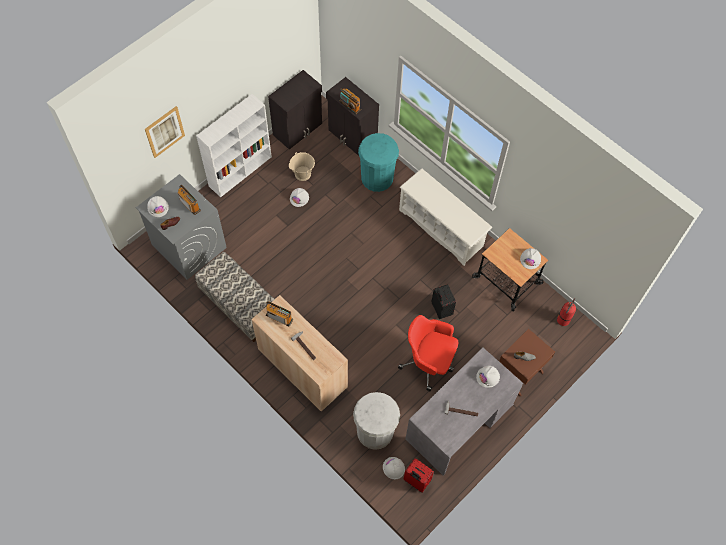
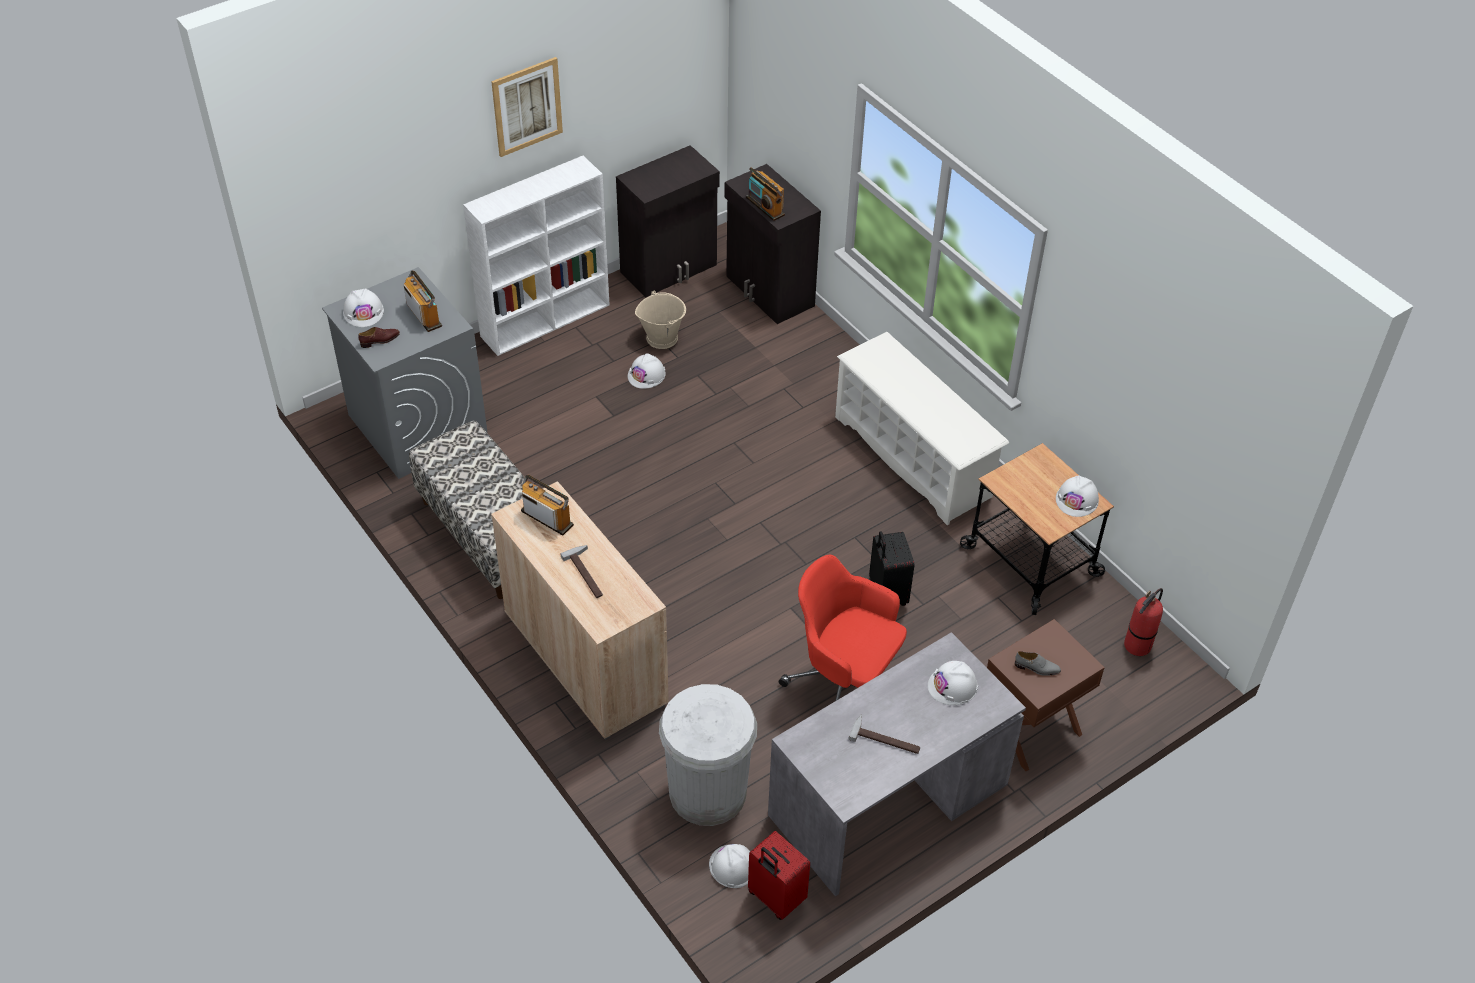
camera: 10 degrees right, 15 degrees down
(164, 132) = (401, 171): picture -> picture (527, 106)
(377, 178) = (803, 361): turquoise trash can -> none

